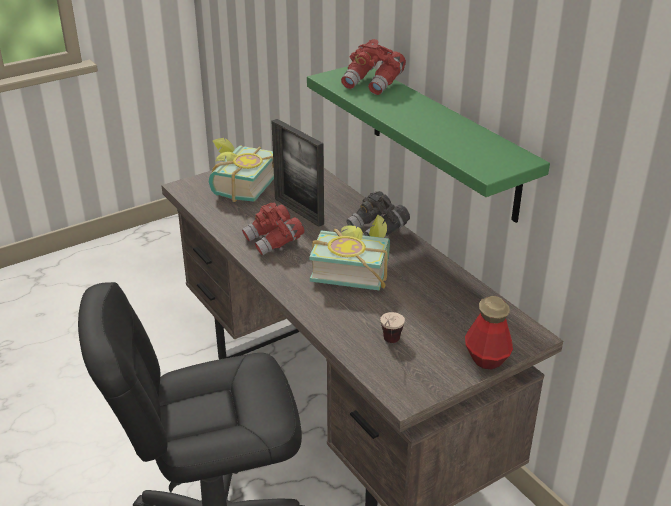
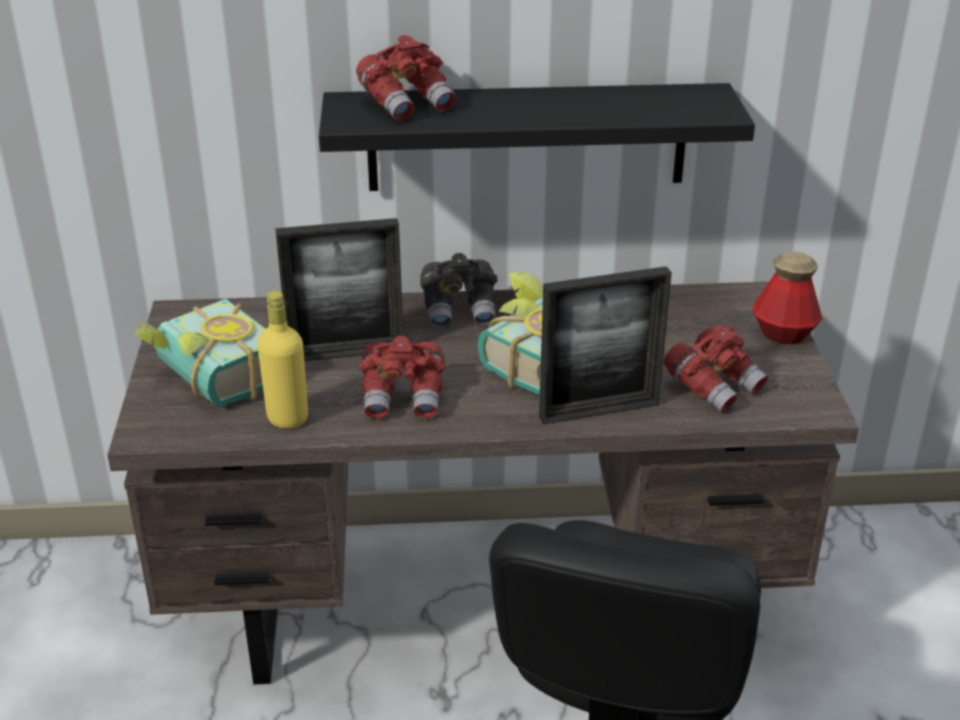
camera: 60 degrees left, 0 degrees up
(226, 216) = (287, 418): none -> yellow bottle
(319, 308) = (599, 411): none -> picture frame
(389, 344) = (713, 386): cup -> red binoculars
(443, 141) = (527, 137): green shelf -> black shelf

